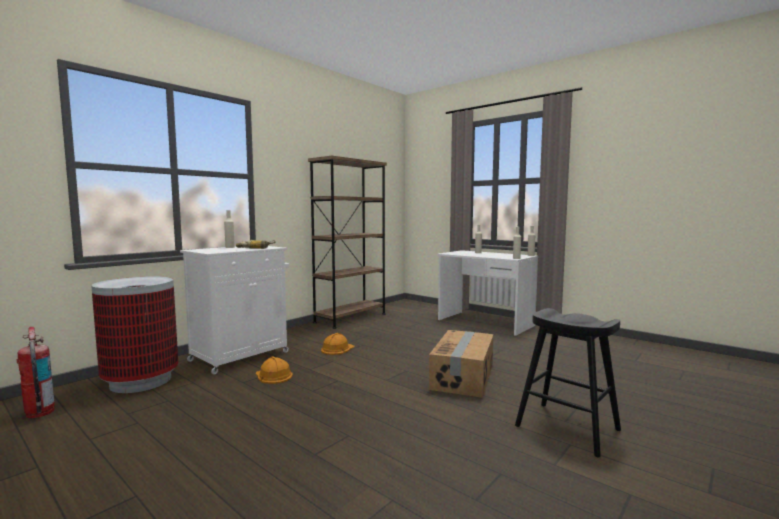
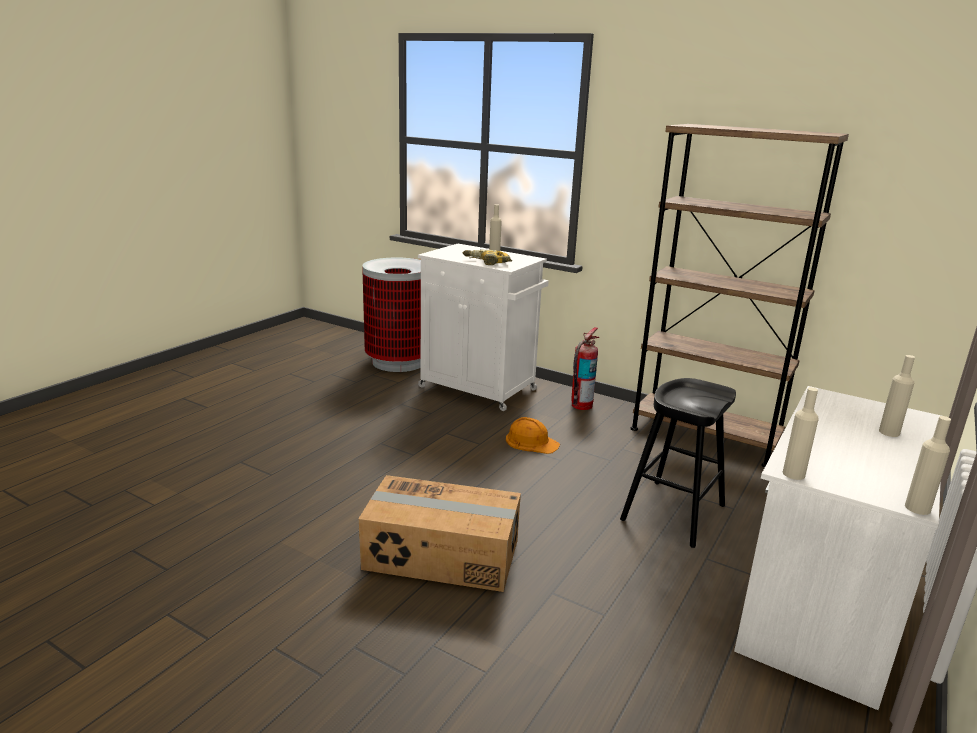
camera: 80 degrees right, 15 degrees up
(39, 413) = (334, 347): fire extinguisher -> fire extinguisher (581, 405)
(273, 375) = (422, 415): orange hard hat -> none
(567, 428) = (251, 646): black stool -> black stool (673, 513)

